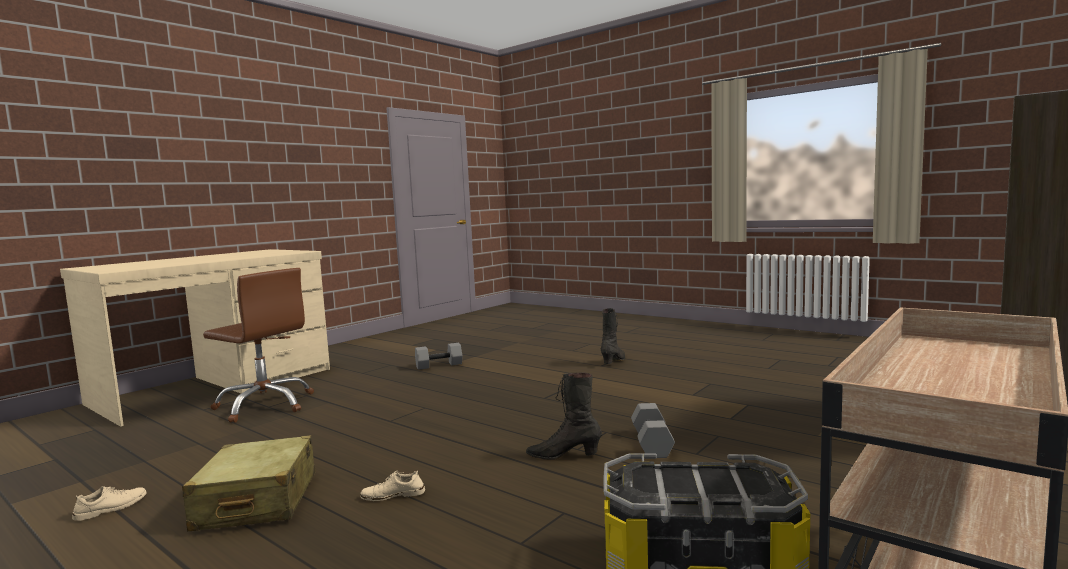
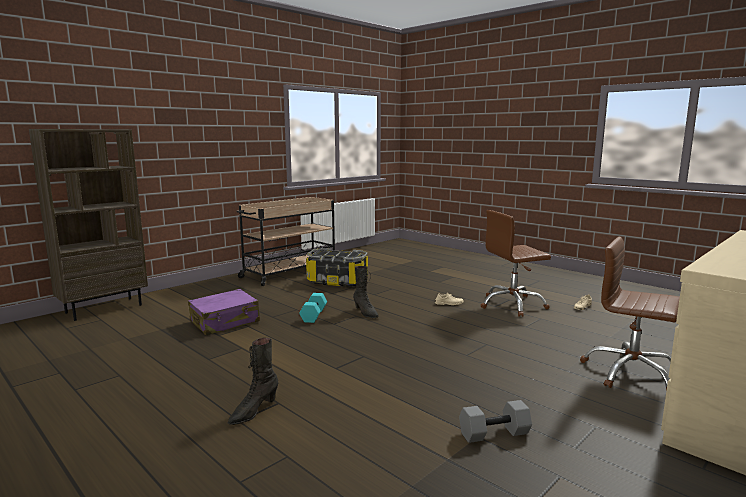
camera: 175 degrees left, 5 degrees up
(257, 502) = (512, 305): beige suitcase -> brown office chair
(564, 455) = (365, 313): black boot -> black boot turned 45 degrees clockwise
(653, 444) = (313, 315): grey dumbbell -> turquoise dumbbell
(777, 421) = (225, 322): none -> purple suitcase

